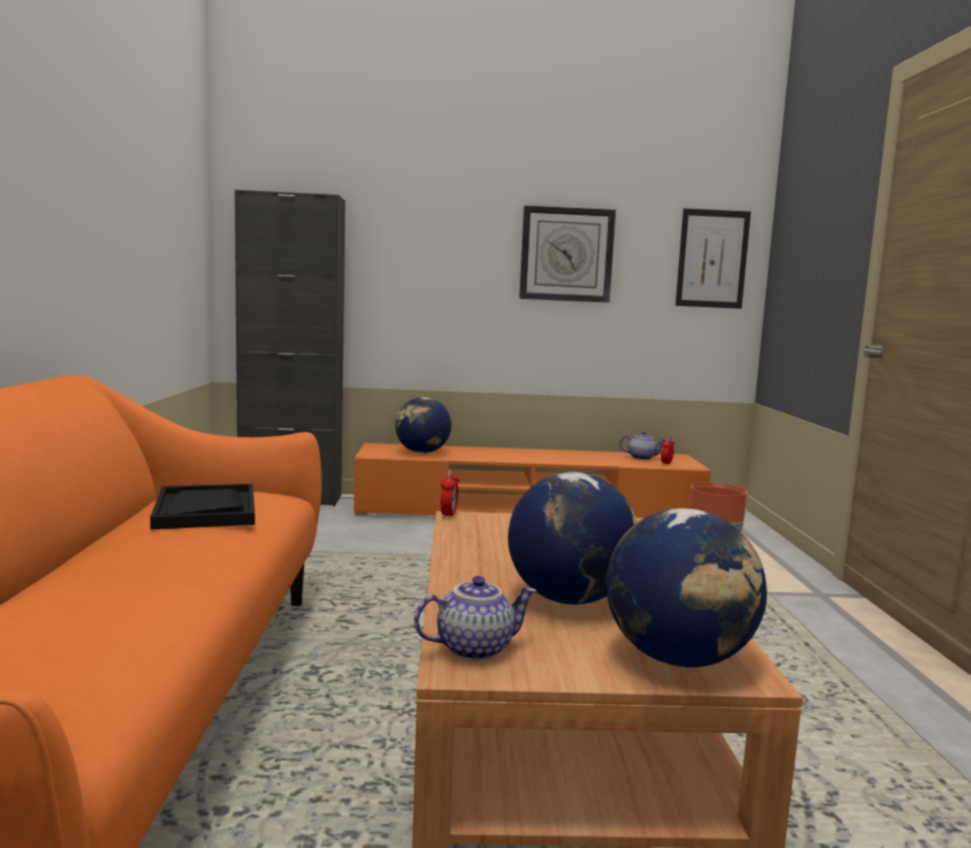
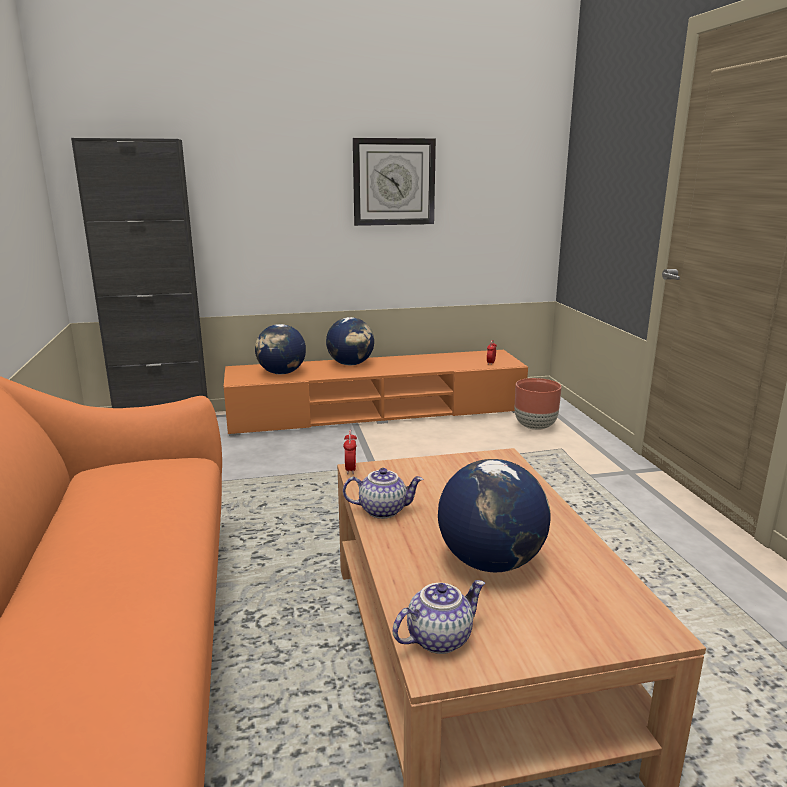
camera: 10 degrees left, 10 degrees up
(205, 510) = (131, 495): black tray -> none
(641, 458) = (468, 358): teapot -> teapot (383, 510)
(679, 659) = (601, 620): globe -> globe (351, 364)
(712, 259) = (519, 179): picture -> none

